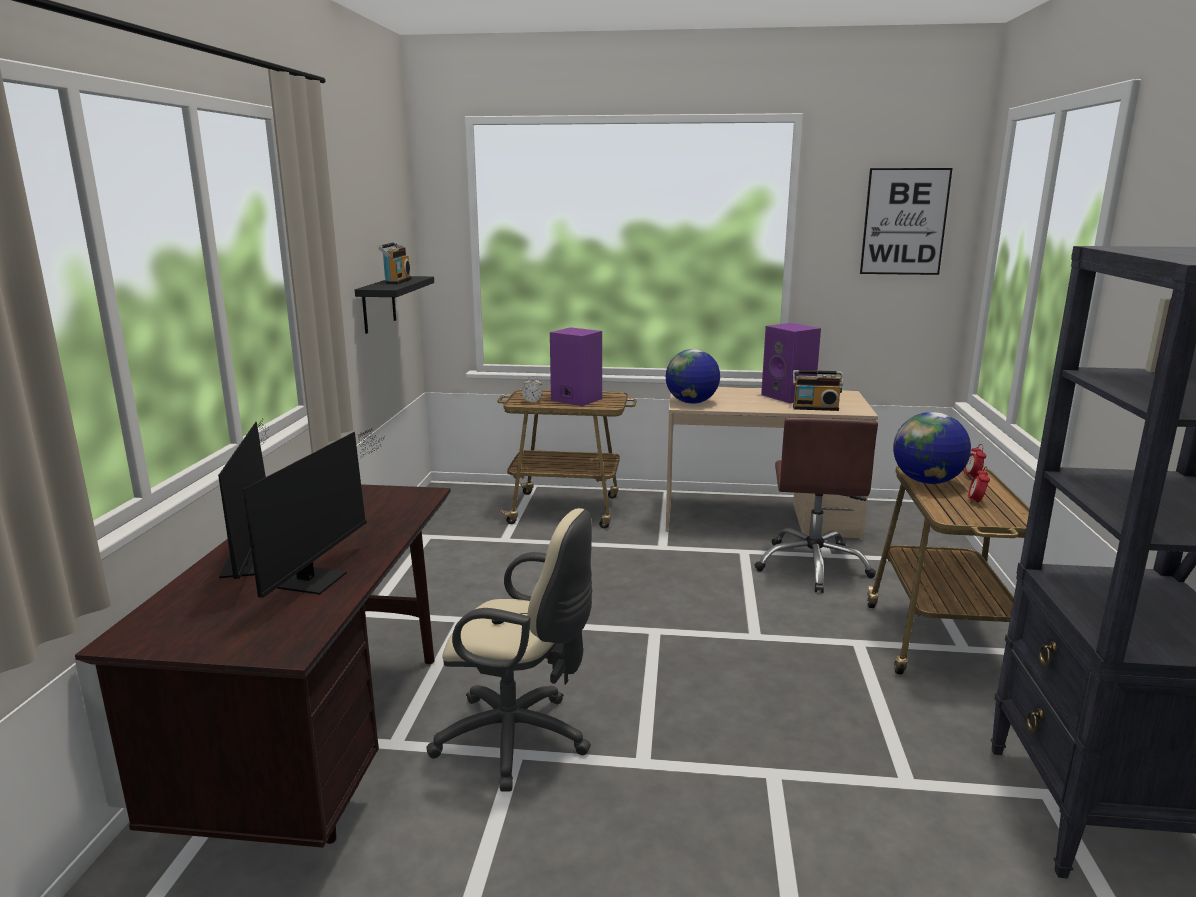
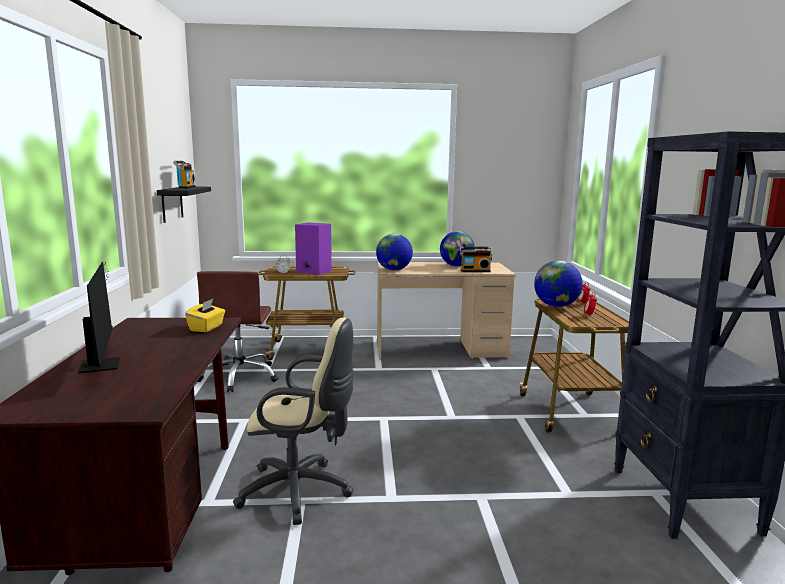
camera: 10 degrees left, 5 degrees down
(320, 577) = (158, 369): monitor -> none
(400, 505) = (207, 328): none -> yellow tissue box
(789, 396) = (456, 266): purple speaker -> globe
(813, 566) = (480, 374): brown office chair -> brown office chair (240, 376)
(904, 222) = (522, 154): picture -> none

